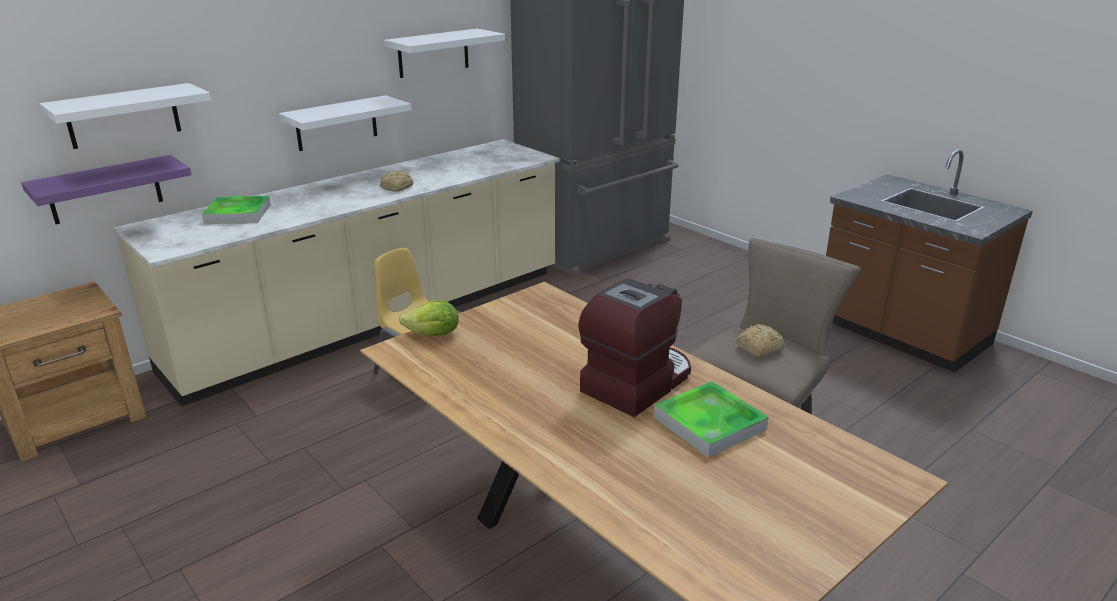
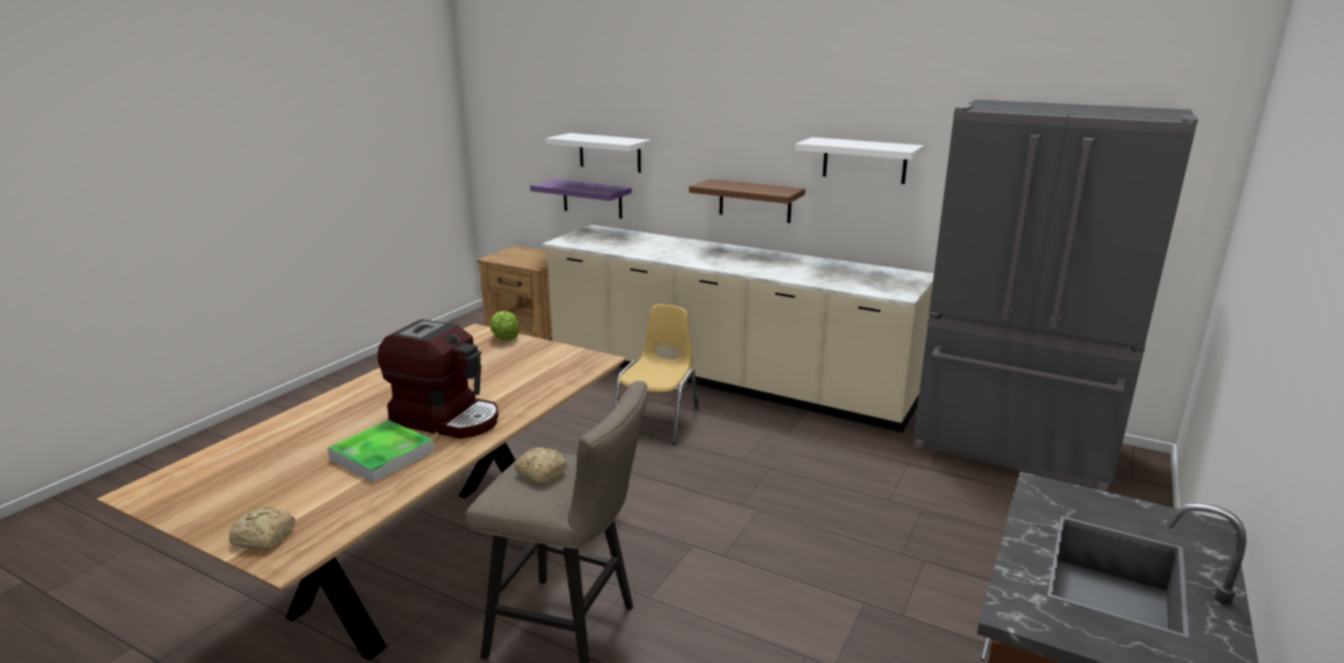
camera: 70 degrees right, 5 degrees down
(238, 214) = (638, 241): tray -> none
(336, 123) = (755, 201): white shelf -> brown shelf
(397, 187) = (742, 266): bread -> bread (264, 538)

